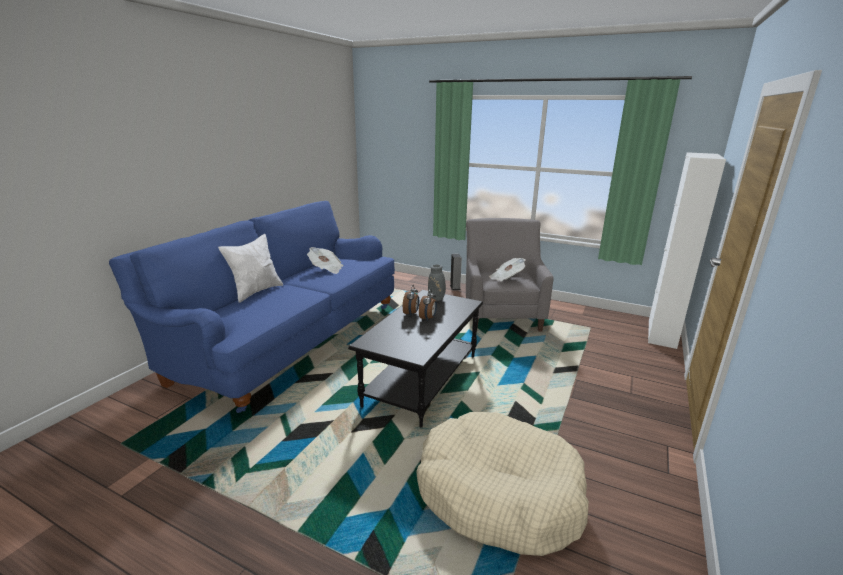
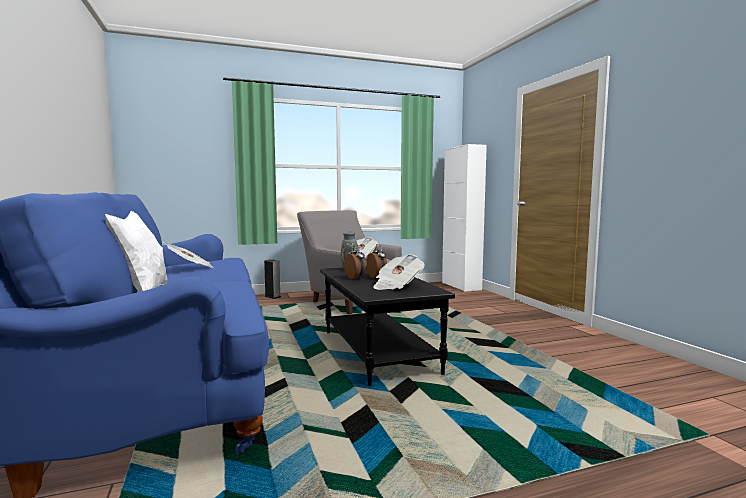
camera: 45 degrees left, 15 degrees down
(410, 337) = (397, 286): none -> newspaper
(498, 493) = (562, 381): beige dog bed -> none

